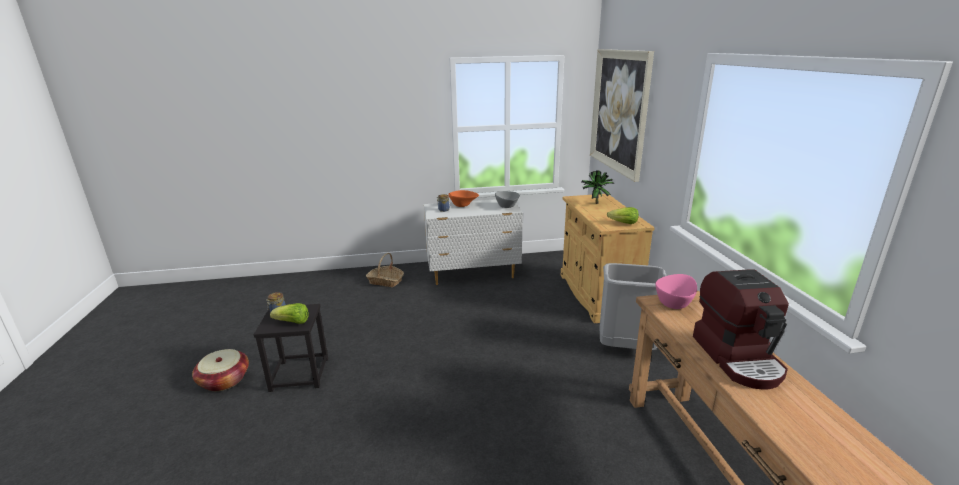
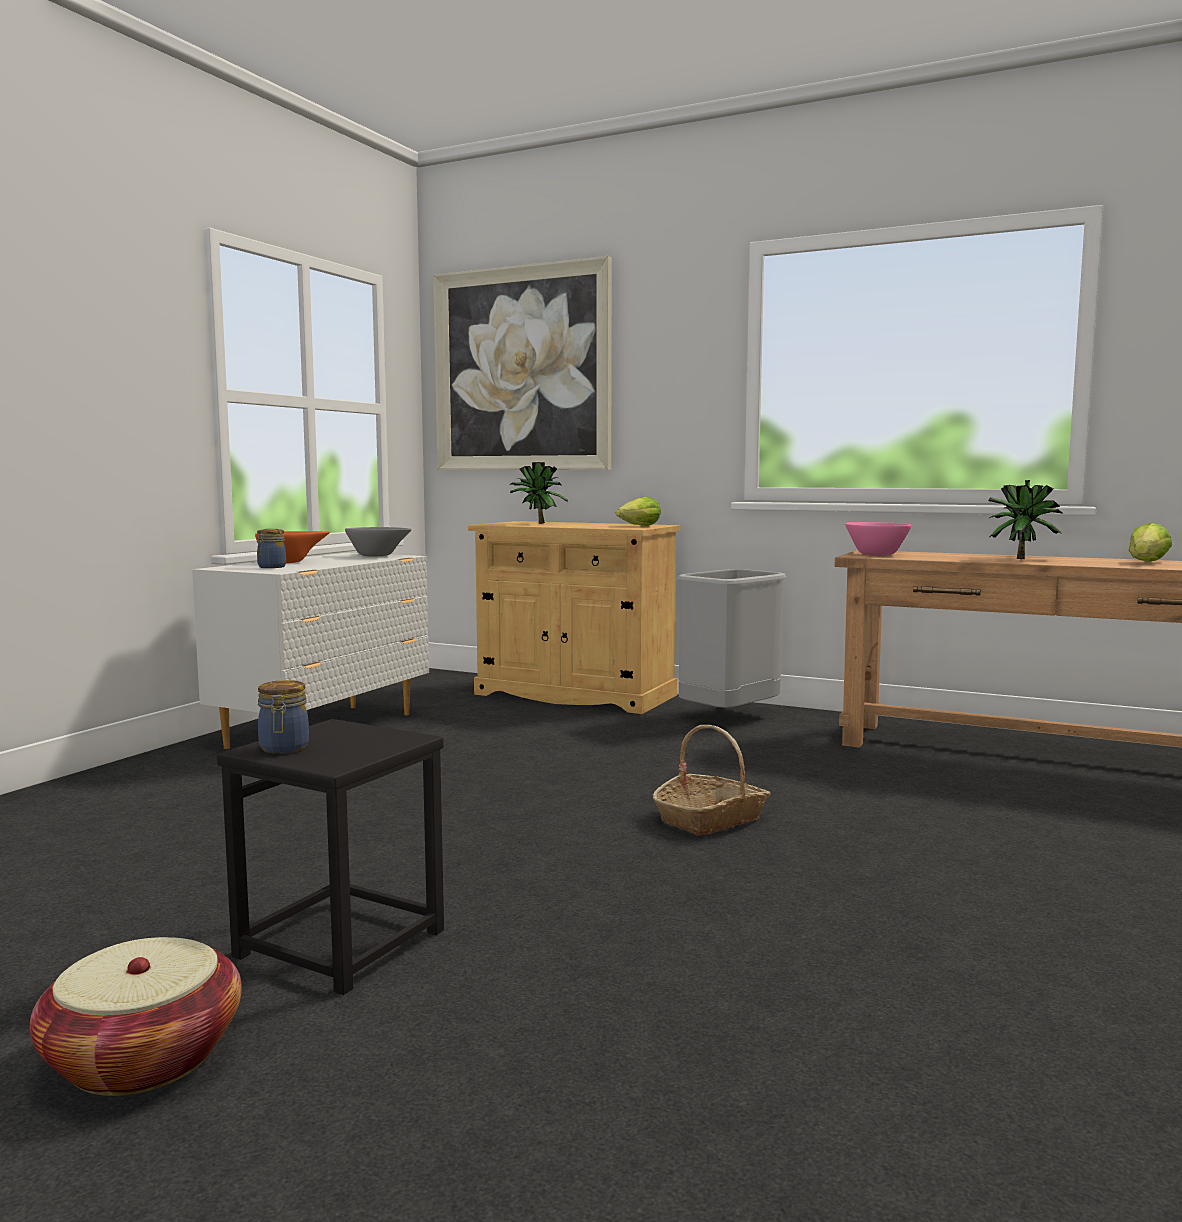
camera: 55 degrees left, 15 degrees down
(293, 322) = (370, 742): lettuce -> lettuce (1146, 562)
(386, 281) = (146, 789): basket -> basket (711, 819)
(738, 358) = (1021, 558): coffee machine -> potted plant

